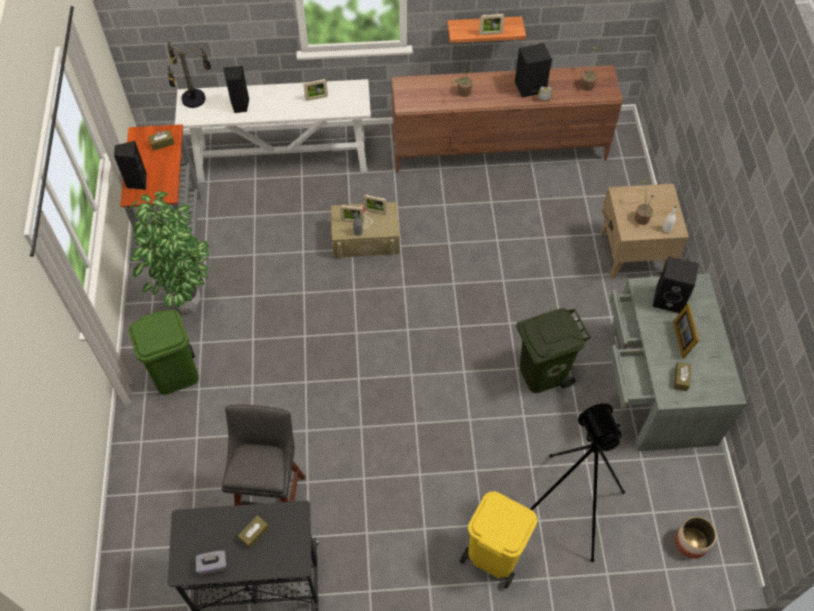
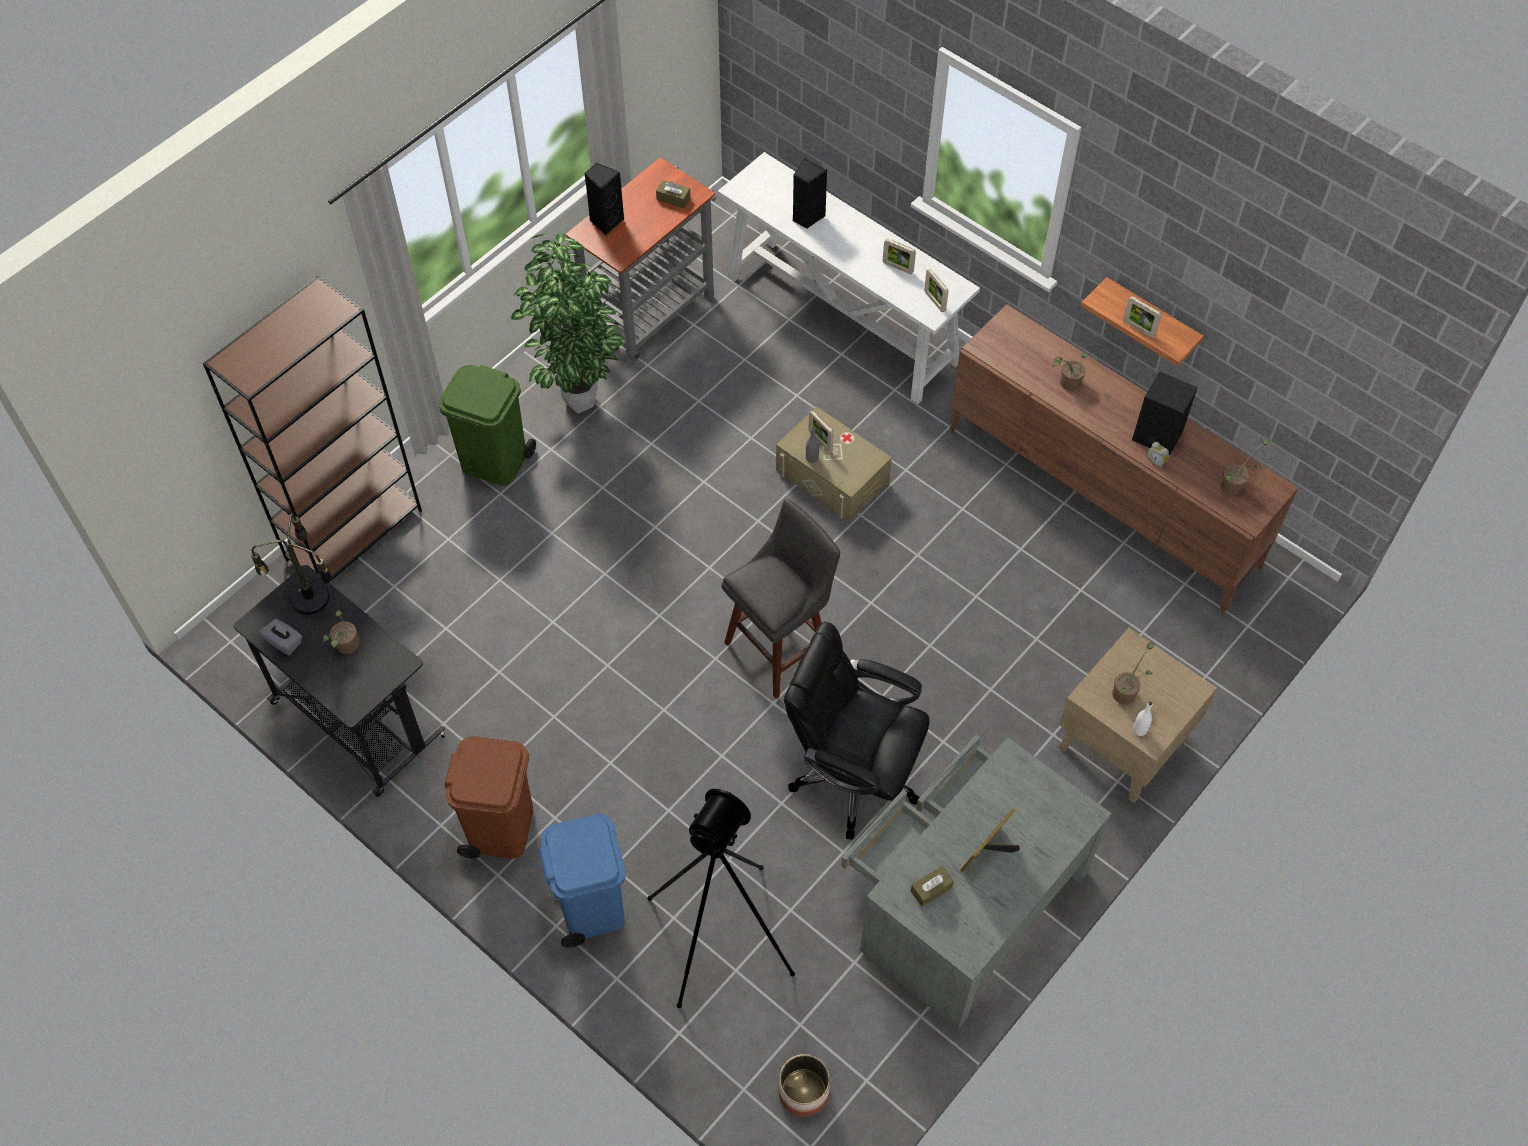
camera: 45 degrees right, 0 degrees up
(136, 482) = (354, 534): none -> brown bookcase
(193, 99) = (768, 174): table lamp -> table lamp (310, 597)
(254, 534) = (346, 647): brown tissue box -> potted plant
(272, 495) = (454, 654): grey stool -> grey stool (781, 649)
(375, 211) = (856, 450): picture frame -> picture frame (934, 301)
(402, 560) = (501, 827): none -> brown trash can
(493, 554) = (591, 905): yellow trash can -> blue trash can
(542, 373) = (854, 778): green trash can -> black office chair
(670, 299) = (1027, 799): black speaker -> none

